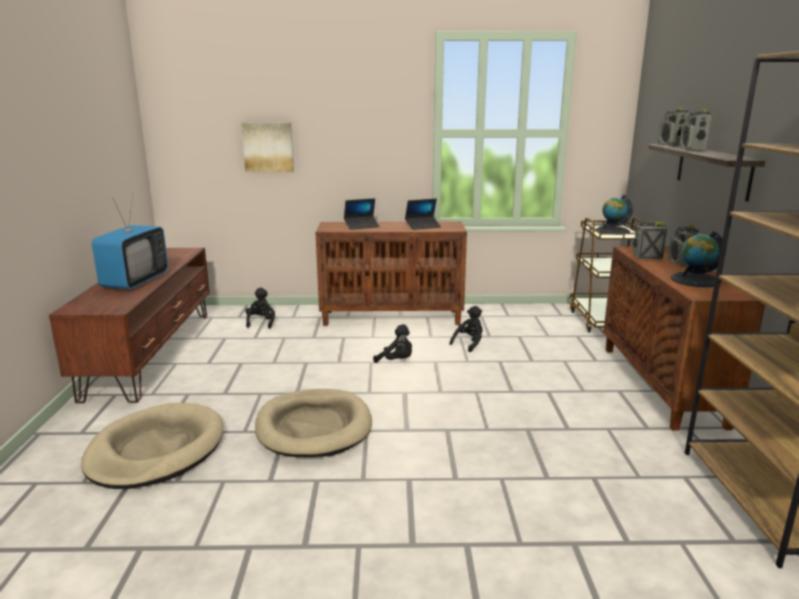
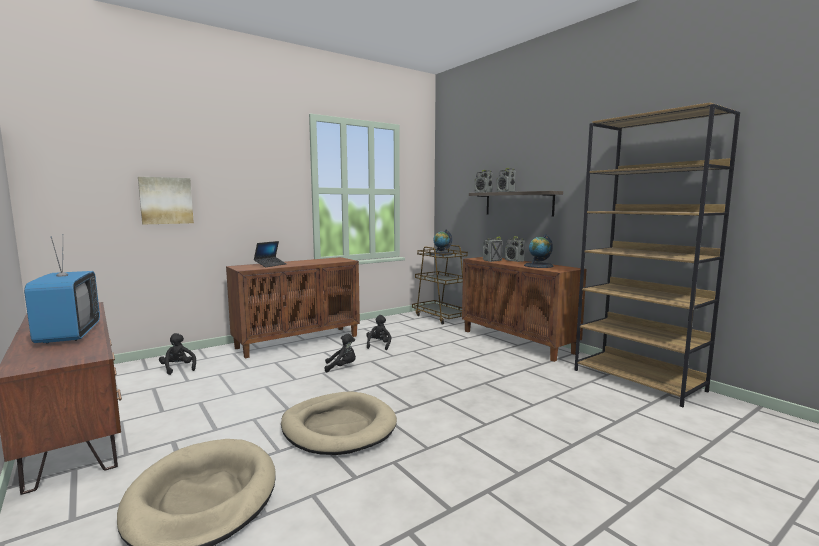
camera: 35 degrees left, 10 degrees down
(423, 226) = (320, 261): laptop -> none

